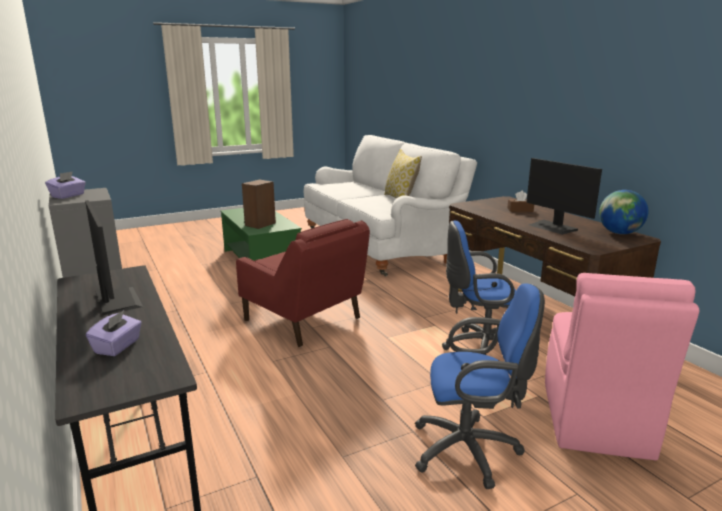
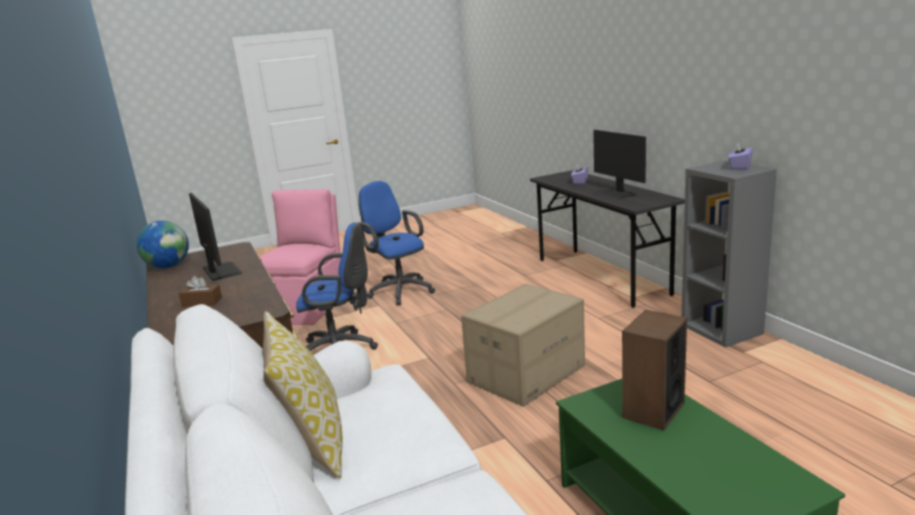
camera: 175 degrees left, 0 degrees up
(304, 320) = (526, 373): red armchair -> cardboard box
(471, 450) = (399, 290): blue office chair -> blue office chair turned 45 degrees clockwise

